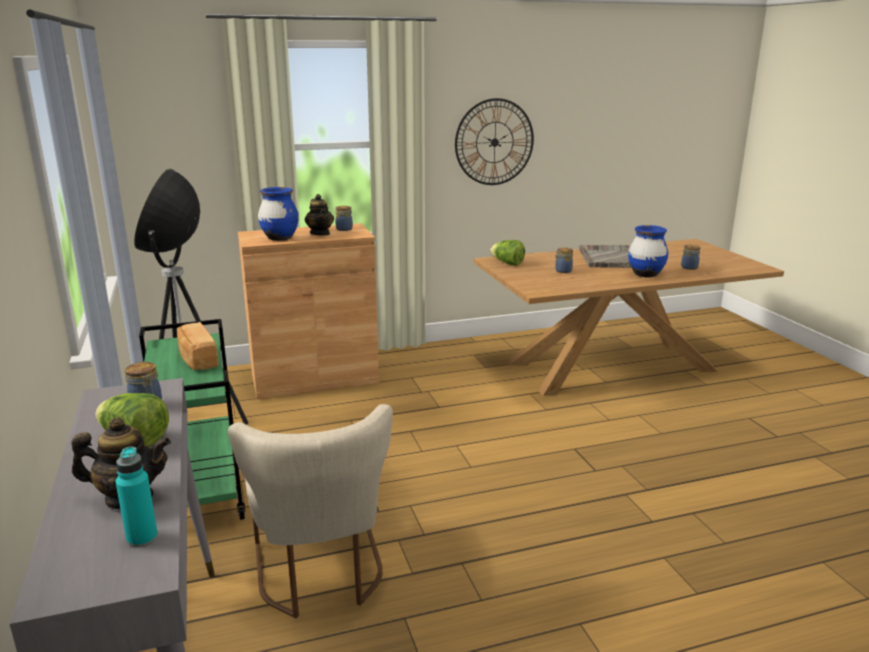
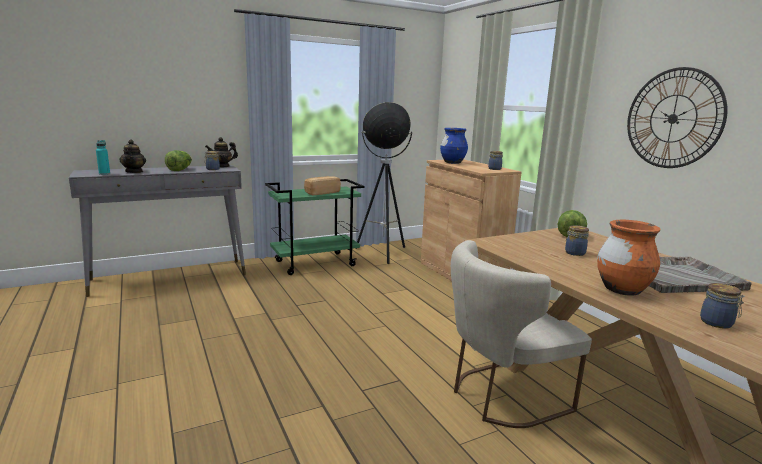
camera: 80 degrees right, 5 degrees down
(320, 233) = (475, 166): teapot -> teapot (222, 166)
(321, 575) = (238, 296): beige chair -> beige chair (501, 396)
(645, 274) = (622, 290): blue vase -> orange vase

